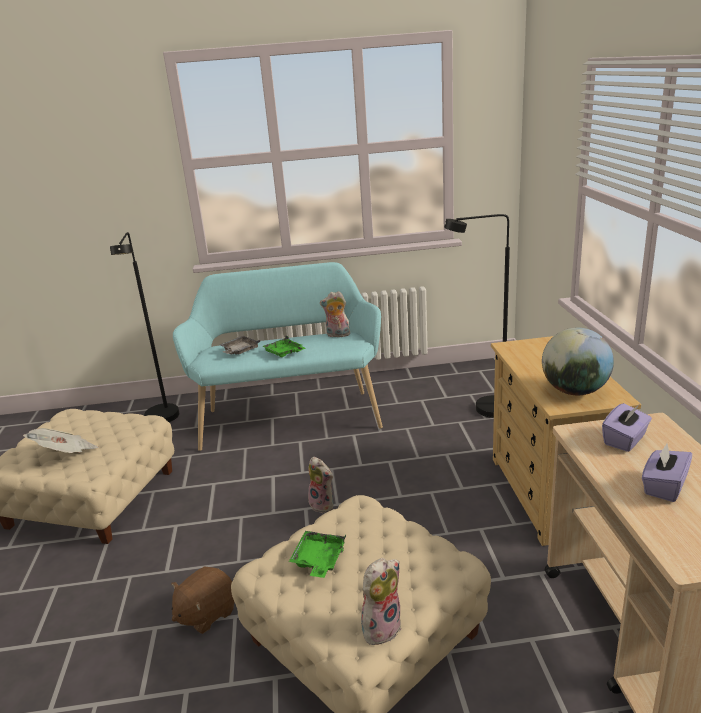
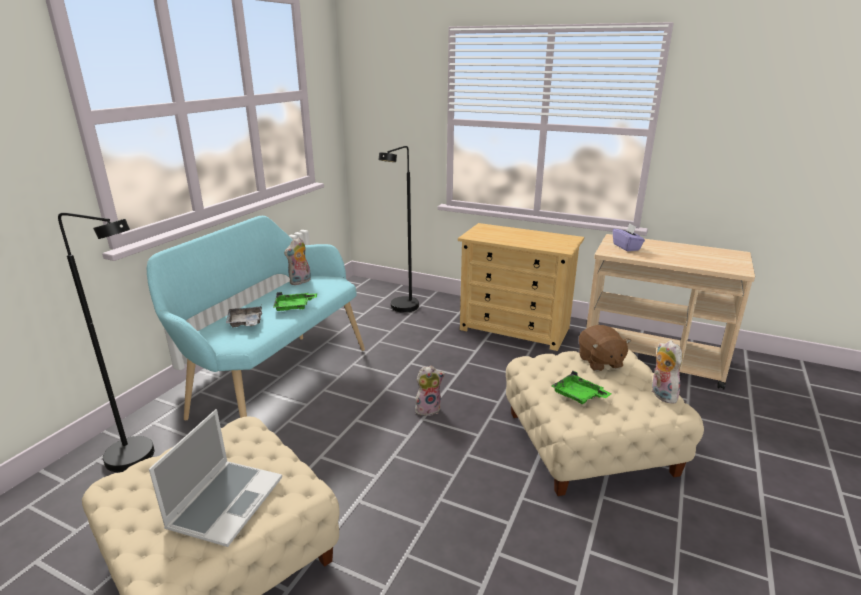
camera: 60 degrees left, 0 degrees up
(66, 454) = (226, 502): newspaper -> laptop
(206, 613) = (505, 513): brown plush toy -> brown plush toy (600, 362)
(574, 391) = (552, 242): globe -> none
(663, 486) = (676, 255): purple tissue box -> none

